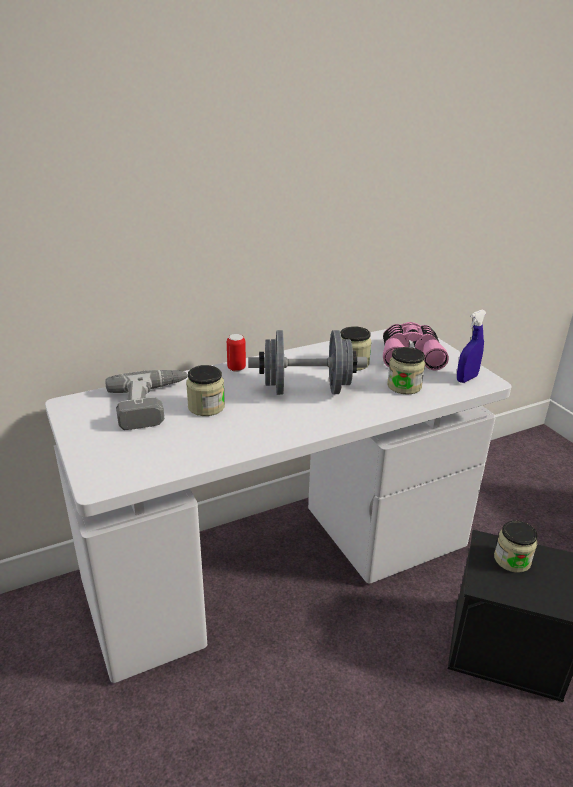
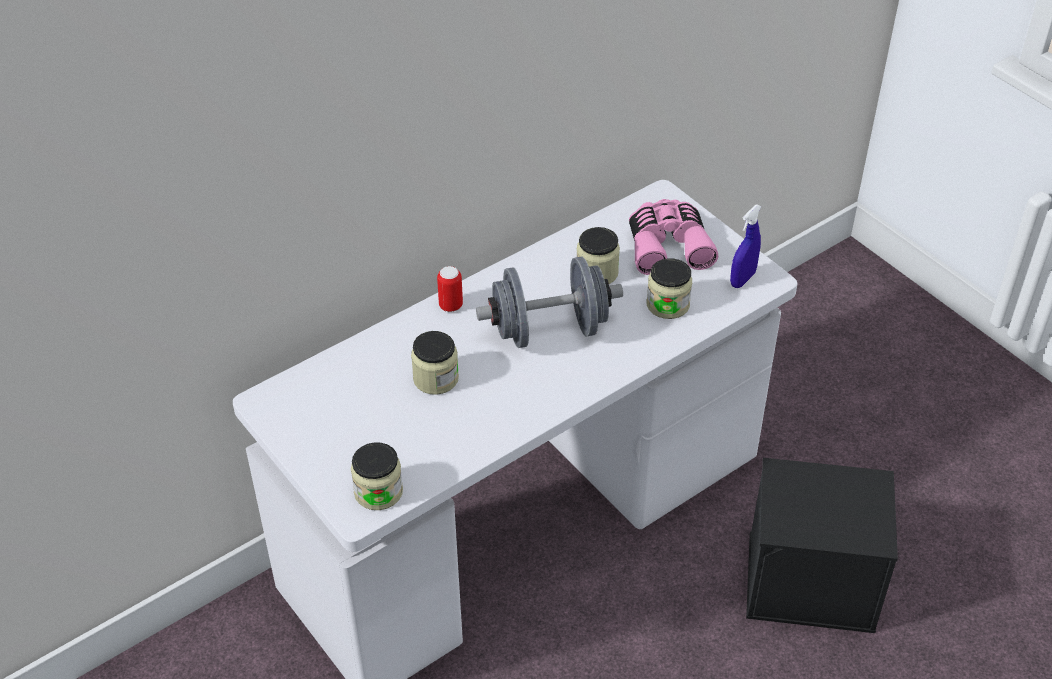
camera: 10 degrees left, 15 degrees up
(152, 404) = (368, 385): power drill -> none
(512, 560) = (810, 491): jar -> jar (378, 492)

